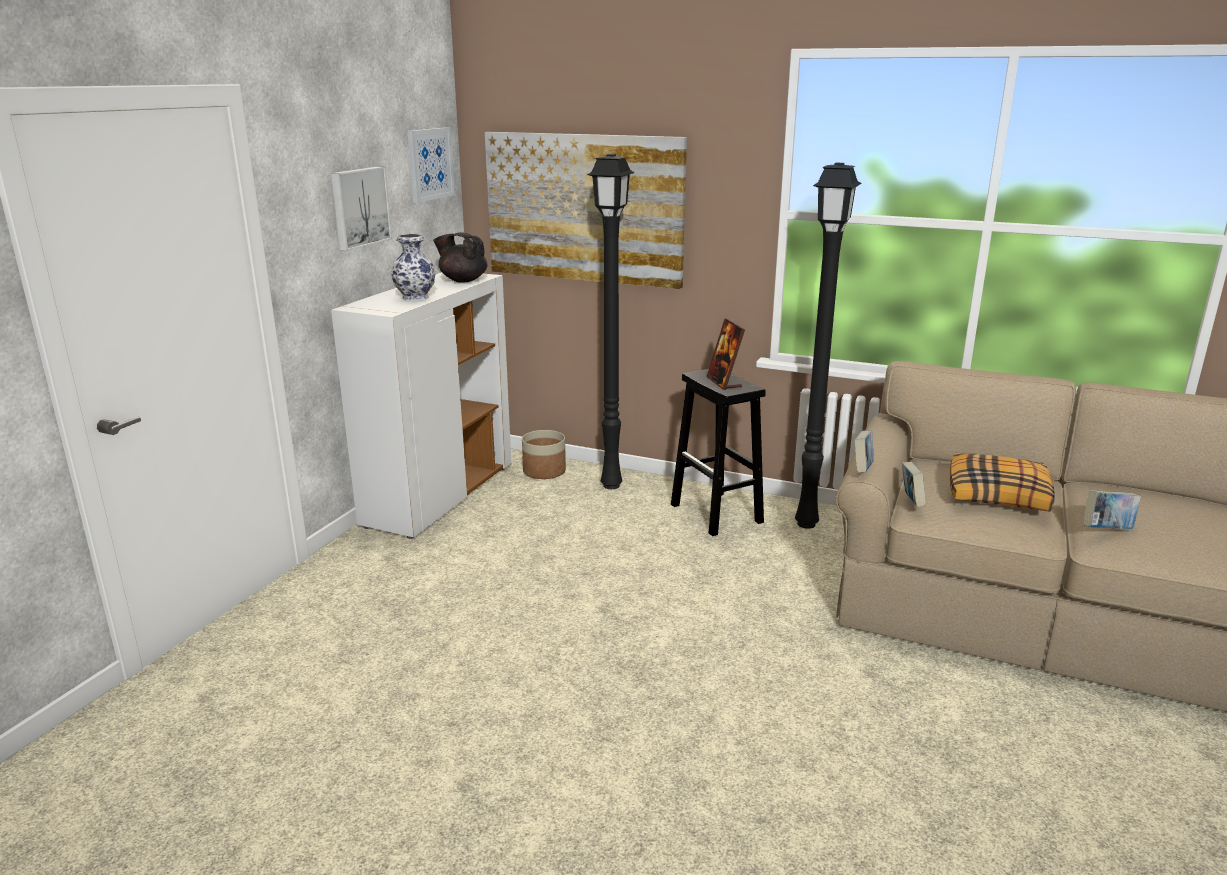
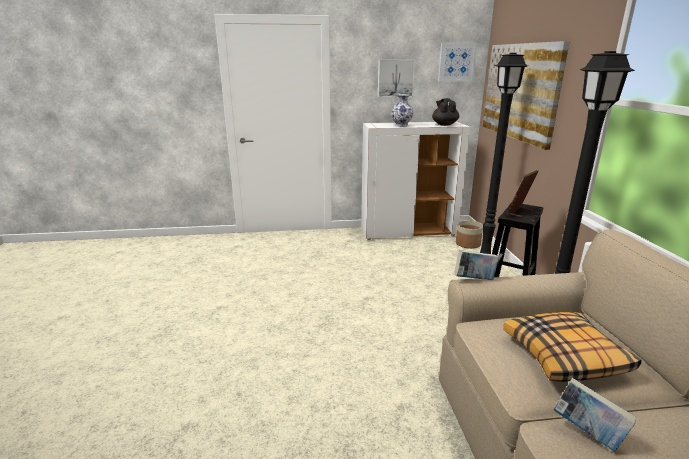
camera: 60 degrees right, 0 degrees up
(911, 502) = (491, 319): book -> none

